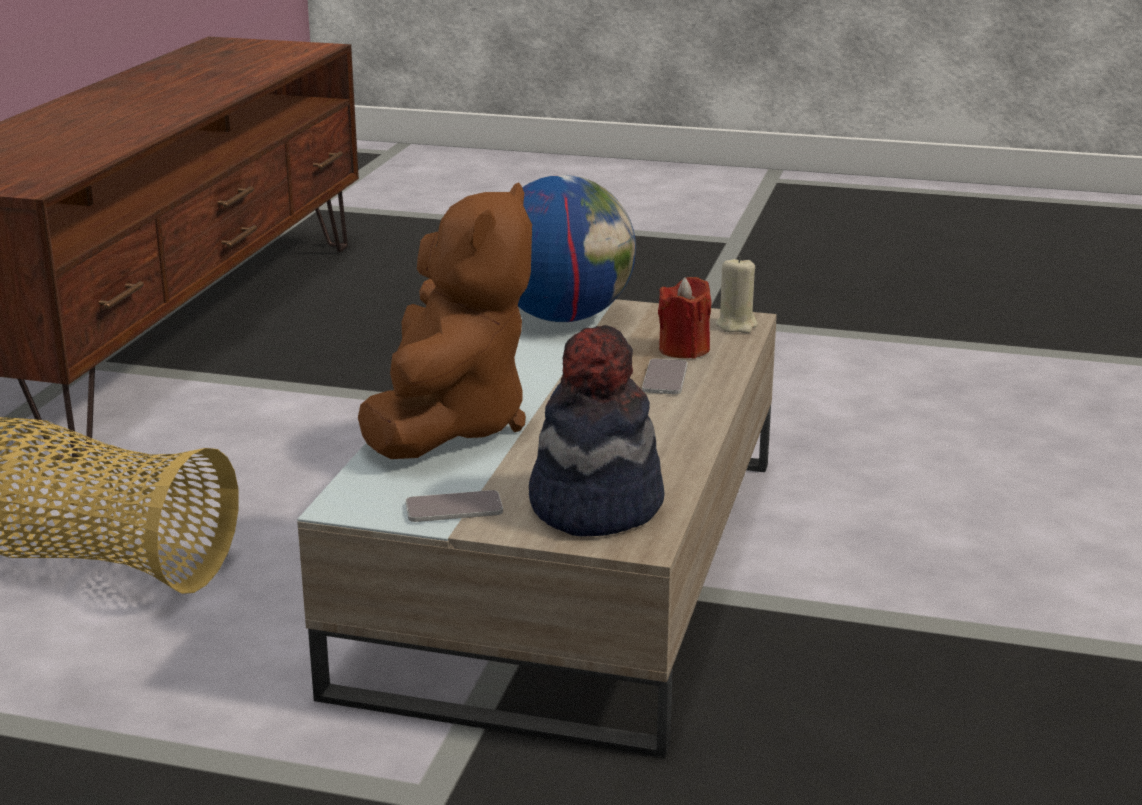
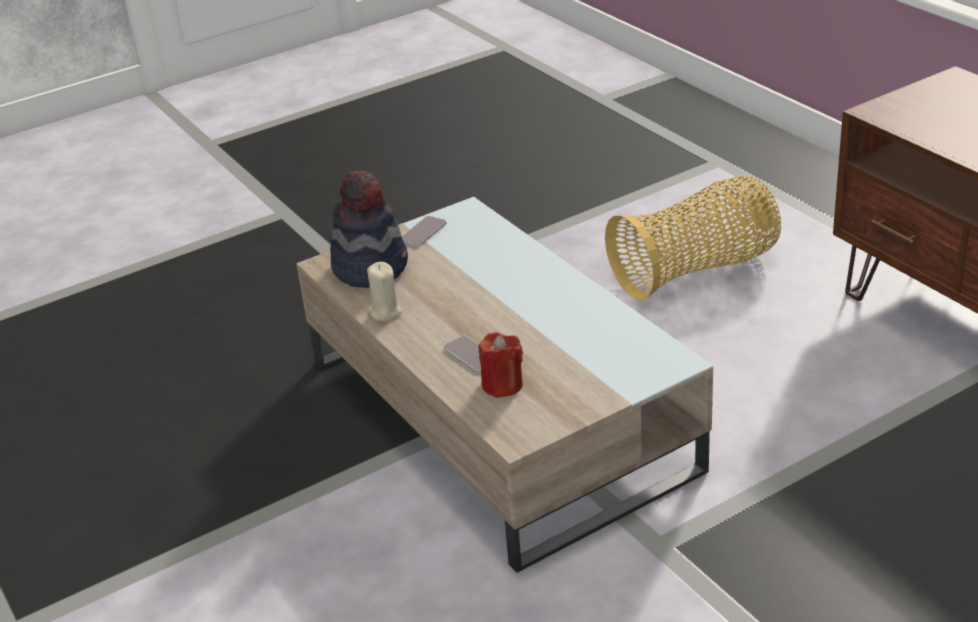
camera: 135 degrees right, 10 degrees up
(449, 425) = (512, 262): brown plush toy -> none
(562, 317) = (622, 364): globe -> none
(736, 325) = (511, 430): beige candle -> beige candle (385, 312)

